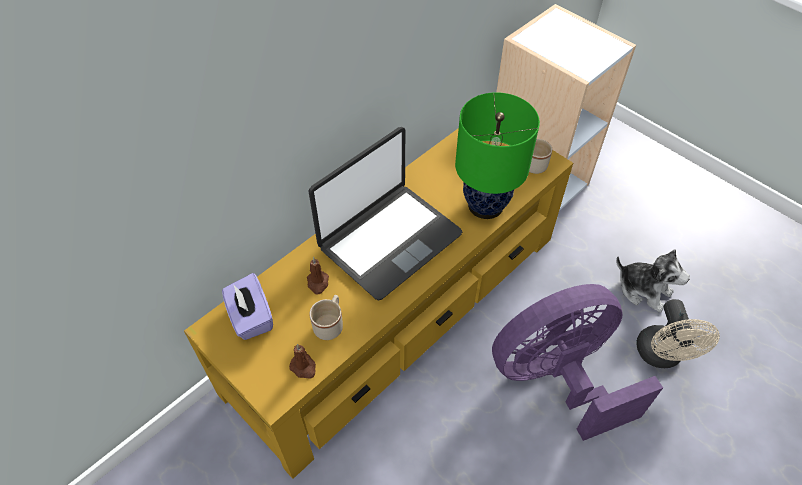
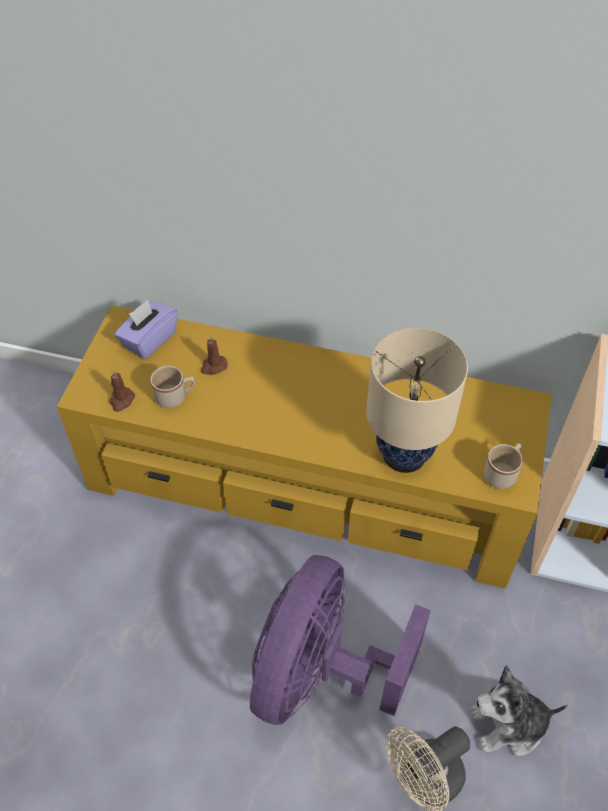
camera: 60 degrees right, 0 degrees up
(389, 240) = (298, 395): laptop -> none
(486, 205) = (404, 454): green table lamp -> beige table lamp
(557, 378) = (321, 672): purple fan -> purple fan turned 105 degrees counterclockwise
(643, 290) = (509, 725): plush toy -> plush toy turned 75 degrees clockwise

